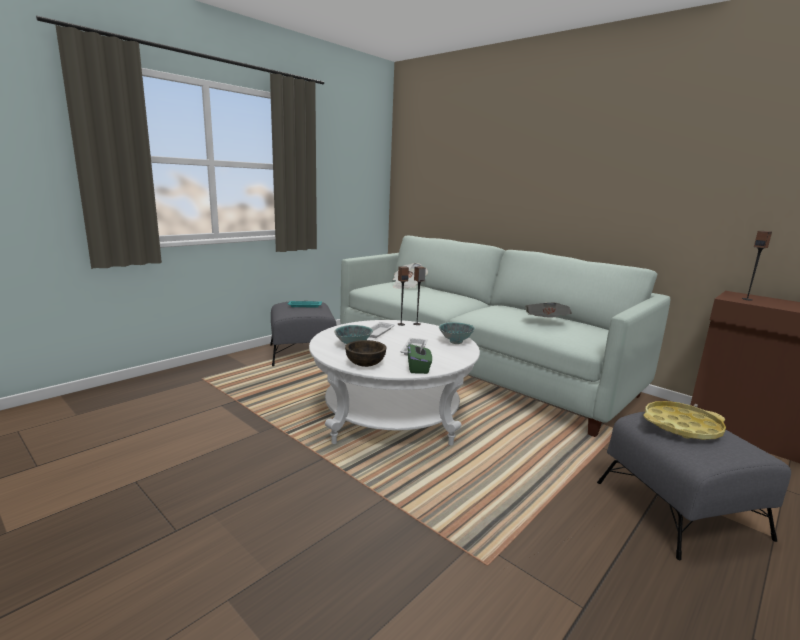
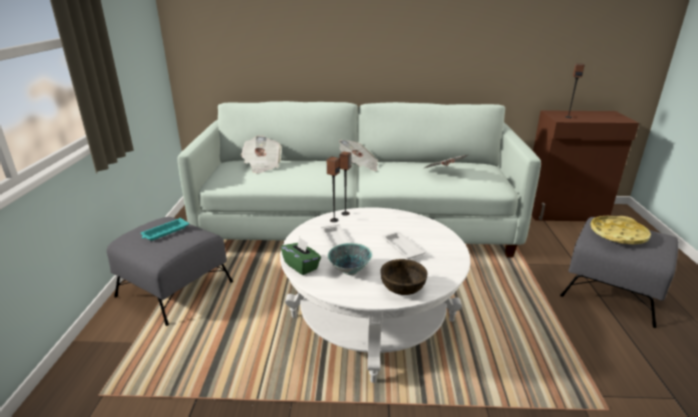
camera: 40 degrees left, 10 degrees up
(418, 368) = (445, 269): green tissue box -> green tissue box (301, 266)
(456, 342) = (412, 222): bowl -> none
(480, 302) = (359, 166): none -> newspaper

